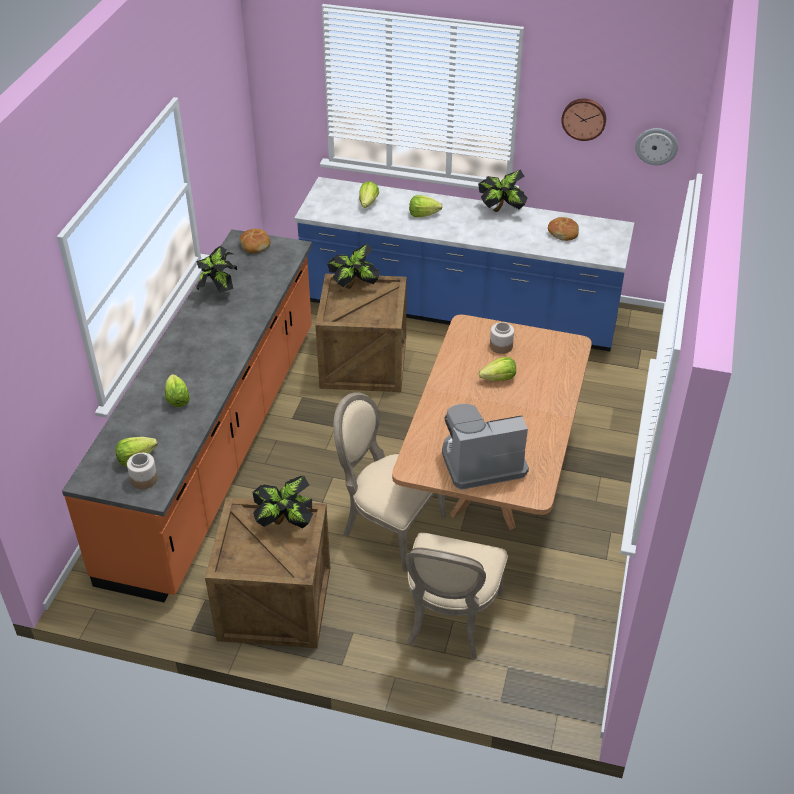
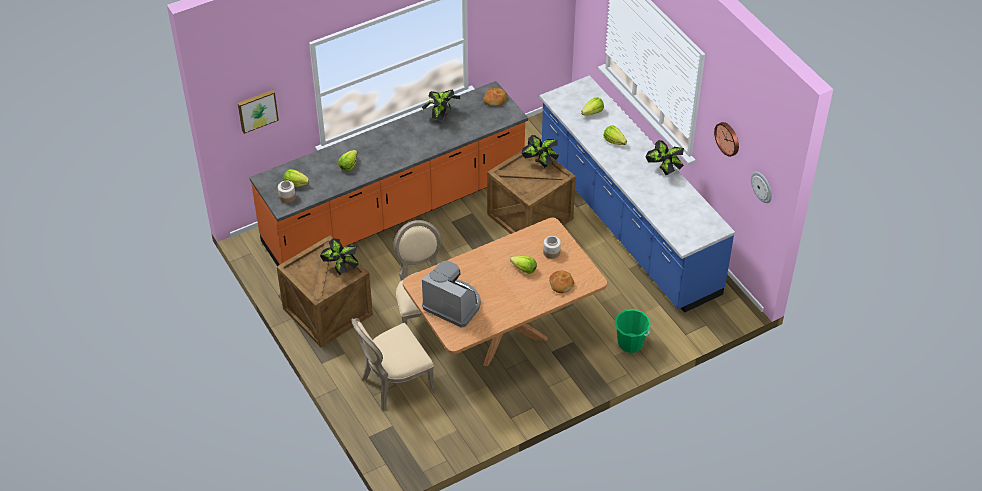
camera: 45 degrees right, 5 degrees up
(30, 379) = (257, 110): none -> picture
(563, 233) = (679, 209): bread -> bread (561, 284)
(606, 408) = (630, 343): none -> green bucket

